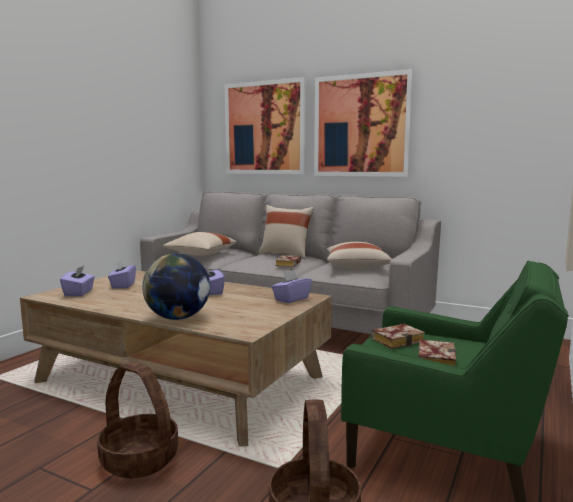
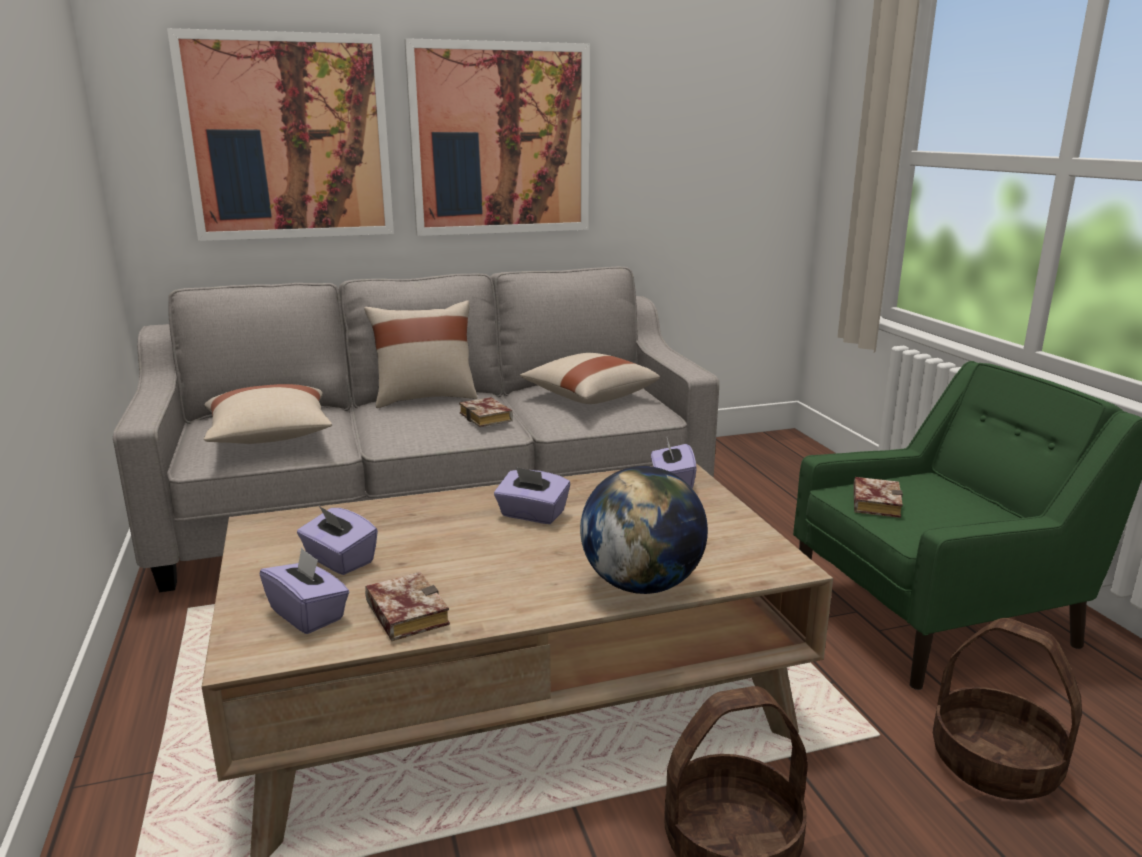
camera: 45 degrees left, 10 degrees up
(434, 359) = (954, 514): book -> book (403, 613)

